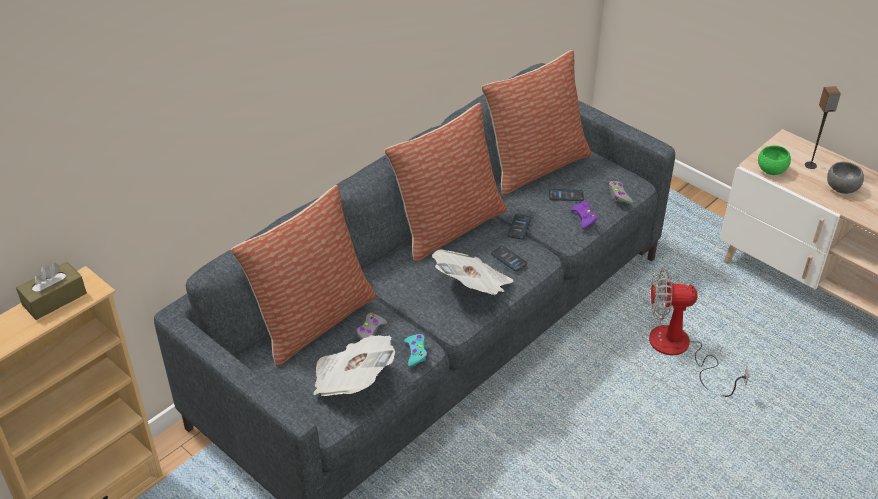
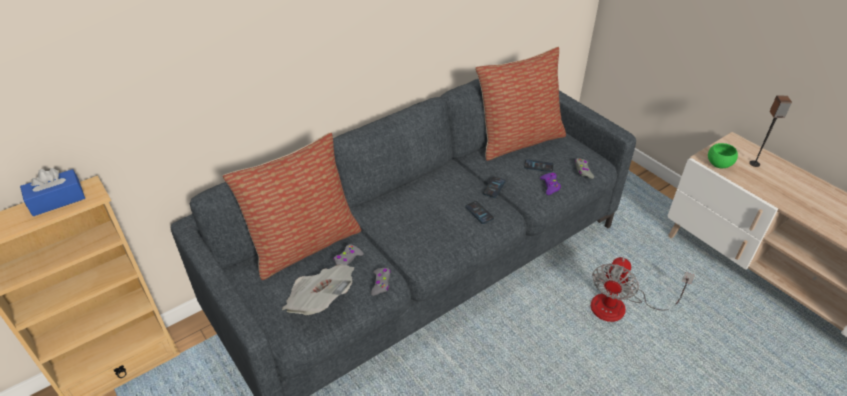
camera: 10 degrees right, 0 degrees up
(54, 299) = (57, 200): brown tissue box -> blue tissue box
(416, 353) = (381, 283): turquoise game controller -> grey game controller
(448, 226) = (436, 180): pillow -> none
(473, 287) = (443, 233): newspaper -> none
(680, 351) = (620, 307): fan -> fan turned 75 degrees counterclockwise
(841, 187) = (780, 185): grey bowl -> none

